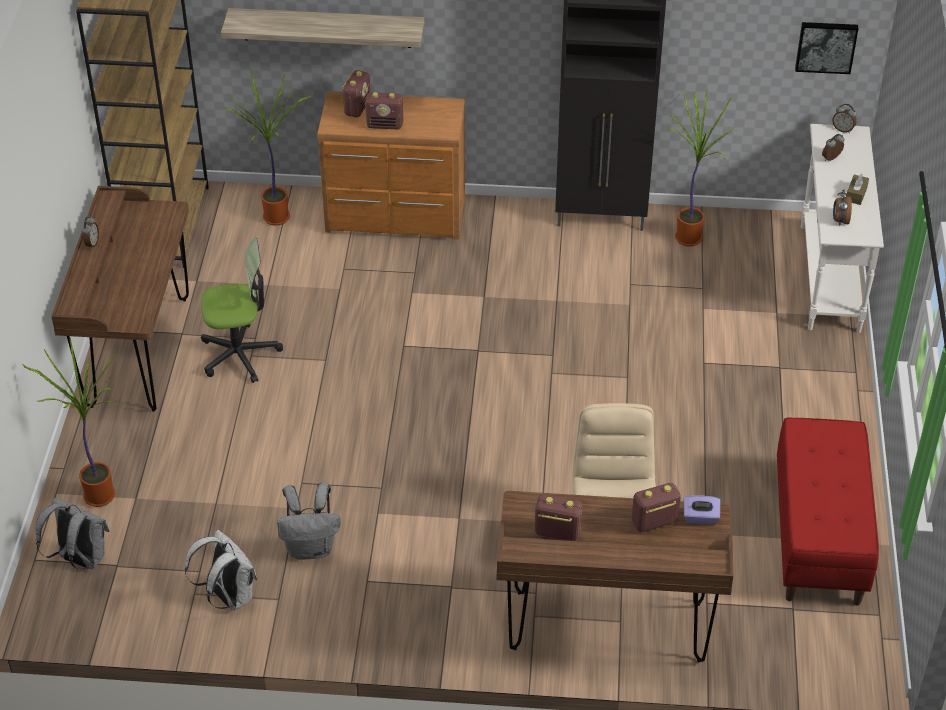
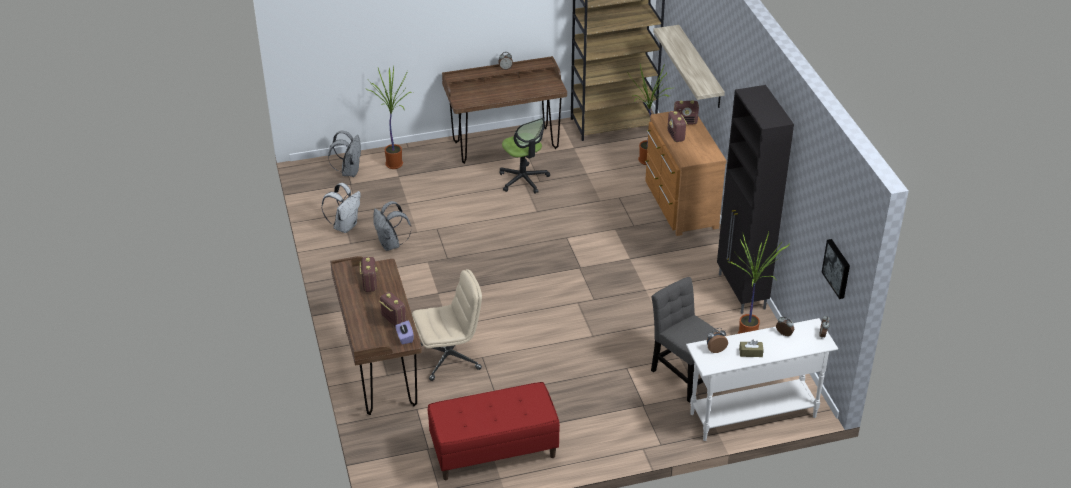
camera: 70 degrees right, 5 degrees down
(737, 315) = (683, 375): none -> grey chair

